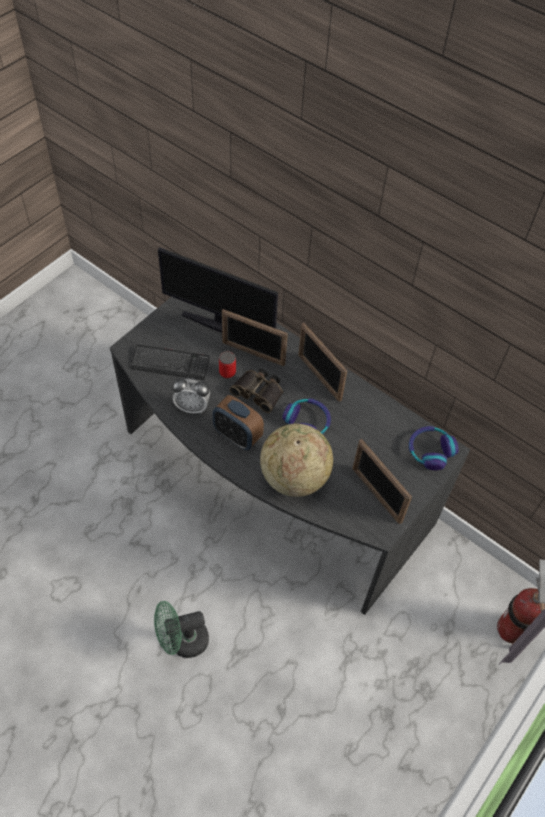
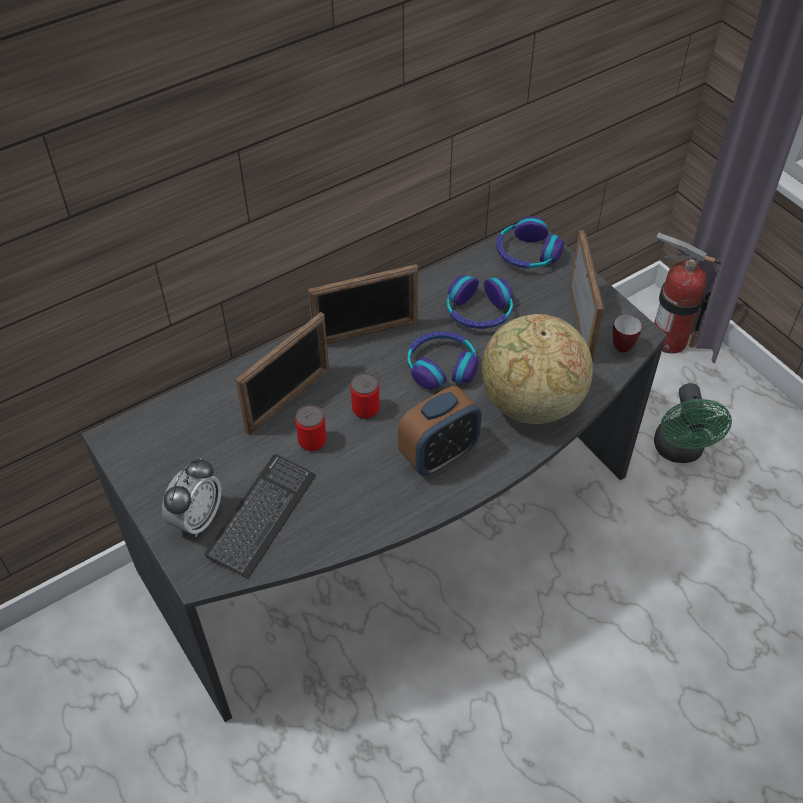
camera: 70 degrees left, 5 degrees down
(182, 641) = (625, 714): green fan -> green fan (680, 451)
(192, 407) = (363, 502): alarm clock -> alarm clock (197, 519)
(220, 326) = (213, 430): monitor -> none
(259, 391) = (365, 409): binoculars -> can
(362, 433) = (479, 311): none -> headphones
(366, 523) = (621, 344): none -> mug
(376, 495) = (580, 323): picture frame -> picture frame turned 75 degrees counterclockwise

